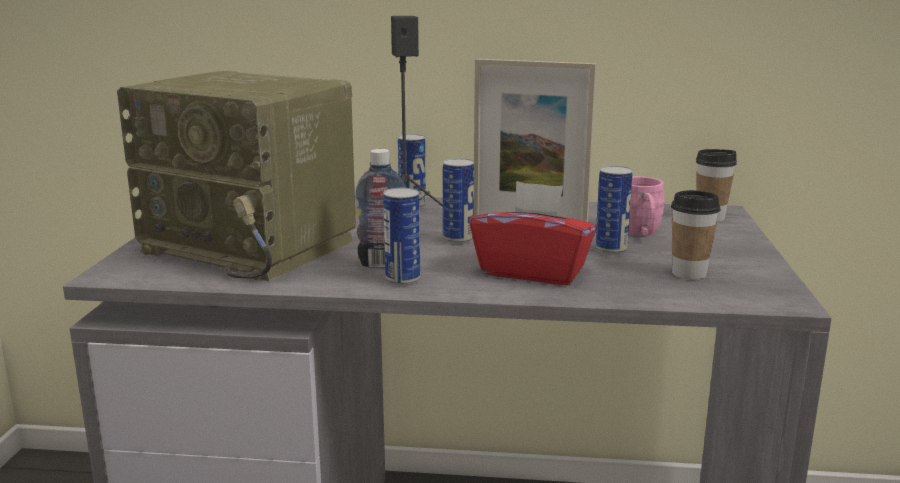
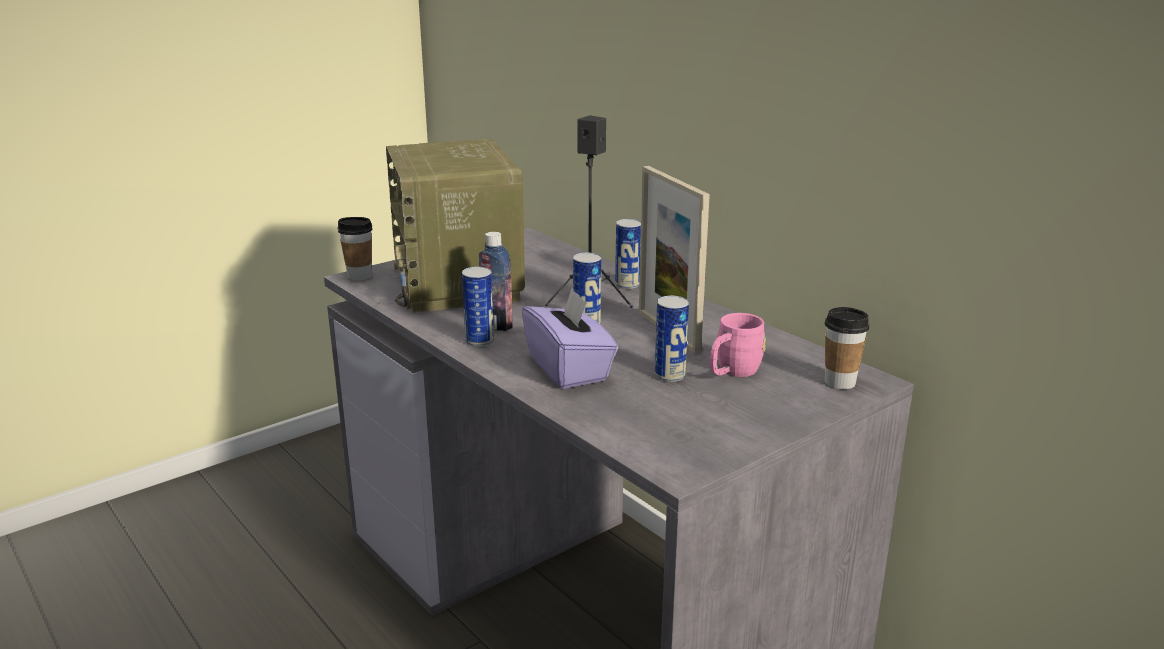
camera: 45 degrees right, 5 degrees up
(533, 271) = (569, 369): red tissue box -> purple tissue box
(689, 274) = (671, 418): cup -> cup (359, 276)

